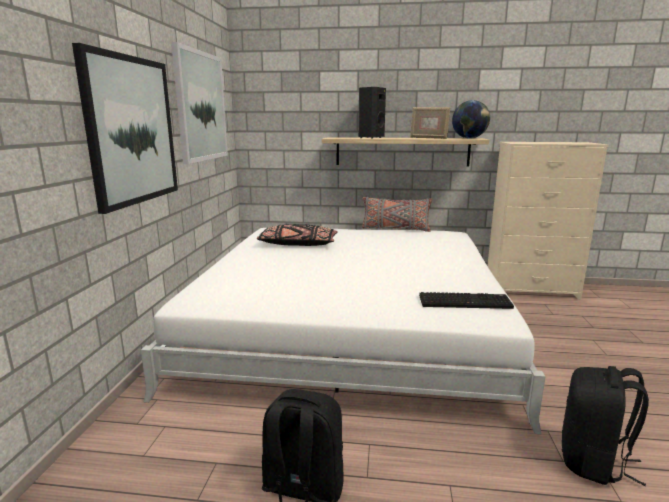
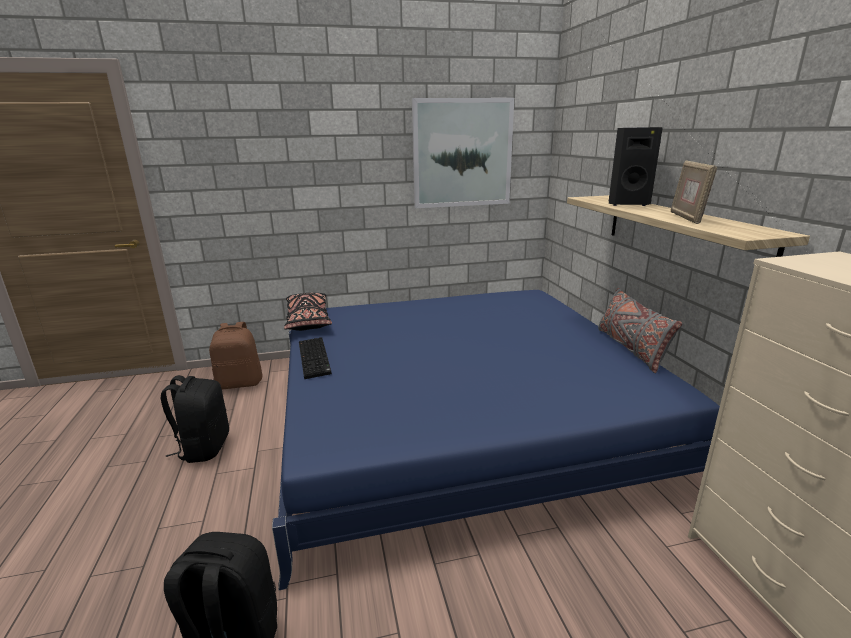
camera: 70 degrees right, 5 degrees up
(132, 131) = (337, 179): picture -> none
(139, 454) = (240, 383): none -> brown backpack
(297, 244) = (491, 314): black pillow -> black pillow (308, 320)
(349, 325) = (458, 416): white bed -> blue bed
(465, 301) = (364, 425): keyboard -> keyboard (315, 358)
(469, 138) = (744, 231): globe -> none

